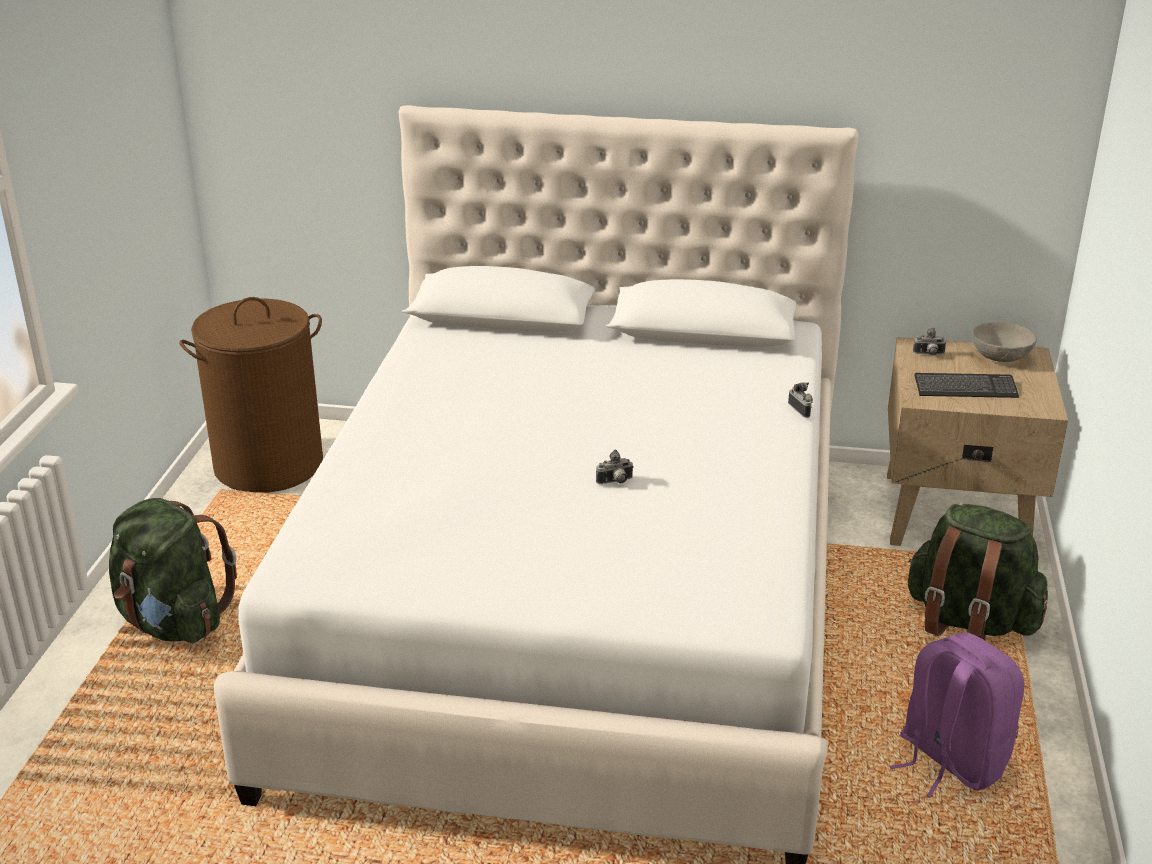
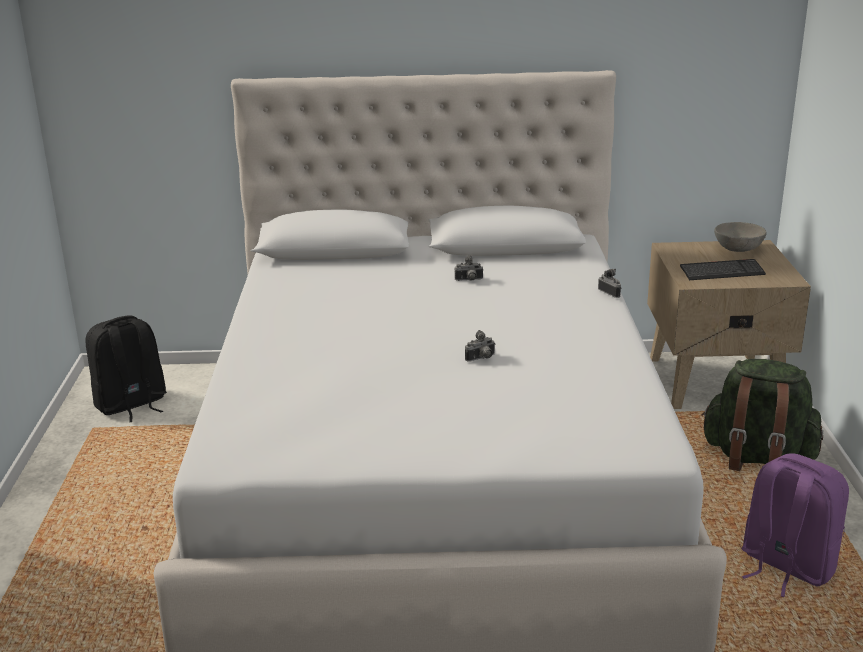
camera: 10 degrees left, 5 degrees down
(174, 622) = (76, 541): green backpack -> none
(268, 465) = (131, 404): brown laundry basket -> black backpack
(929, 354) = (682, 252): camera -> camera (469, 280)

